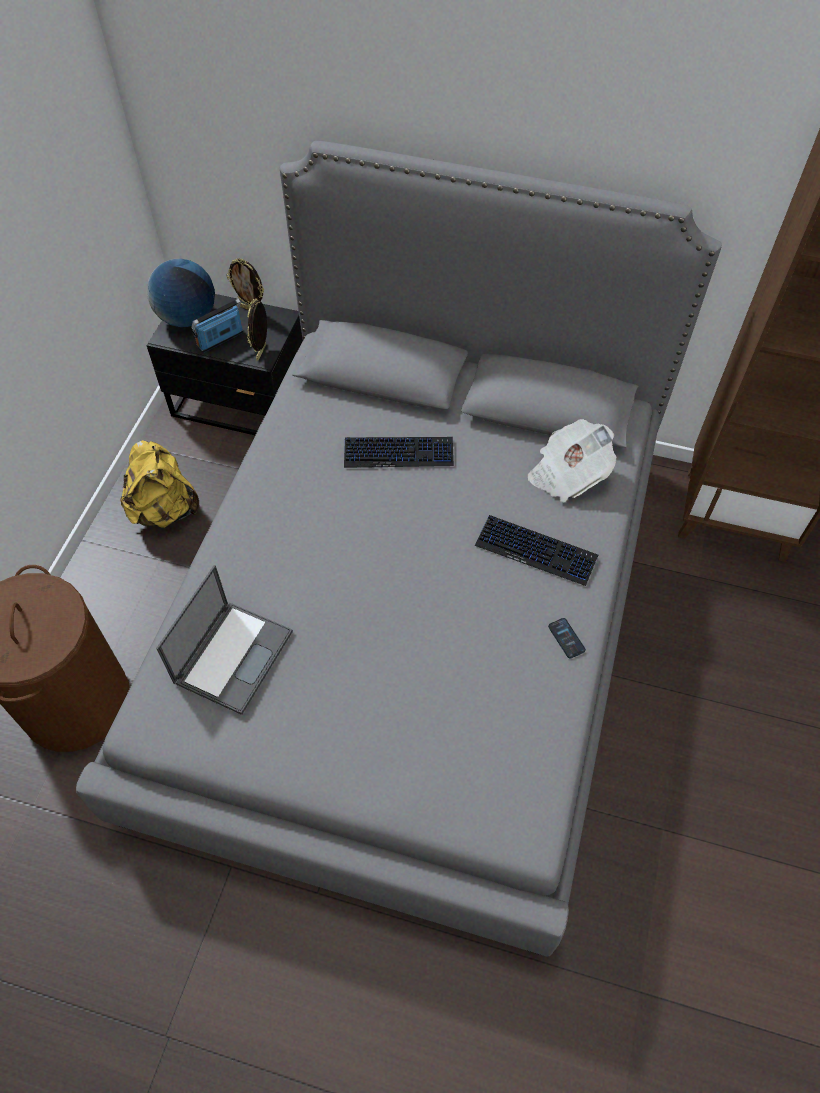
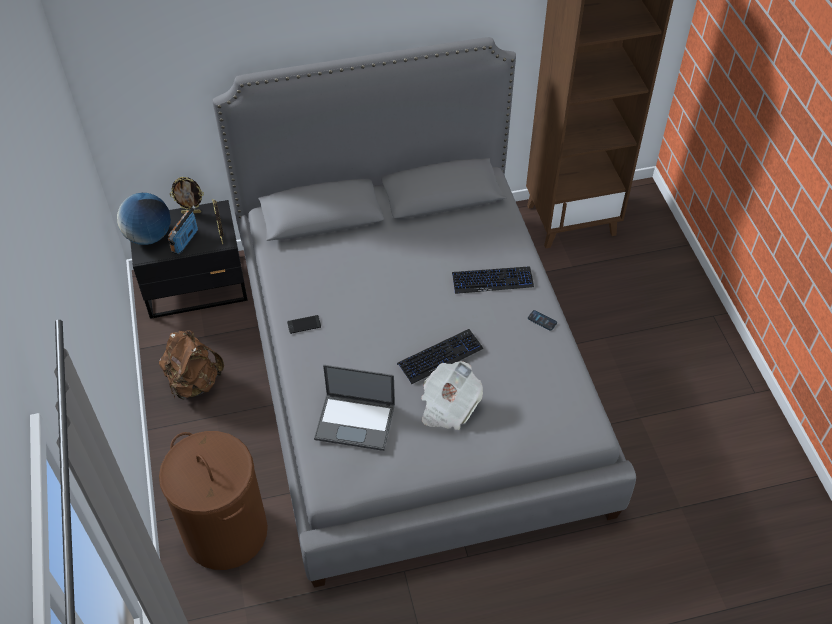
camera: 30 degrees left, 5 degrees down
(164, 510) = (194, 382): yellow backpack -> brown backpack
(234, 655) = (356, 421): laptop -> laptop turned 105 degrees clockwise
(265, 499) = (304, 324): none -> phone
(399, 453) = (369, 260): keyboard -> keyboard (440, 356)
(568, 474) = (480, 228): newspaper -> newspaper (448, 406)

